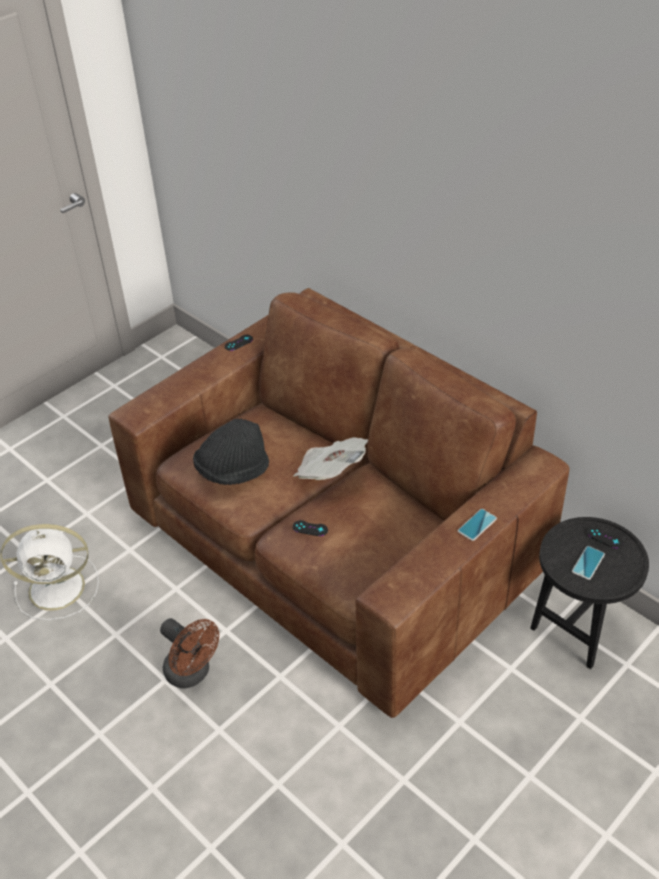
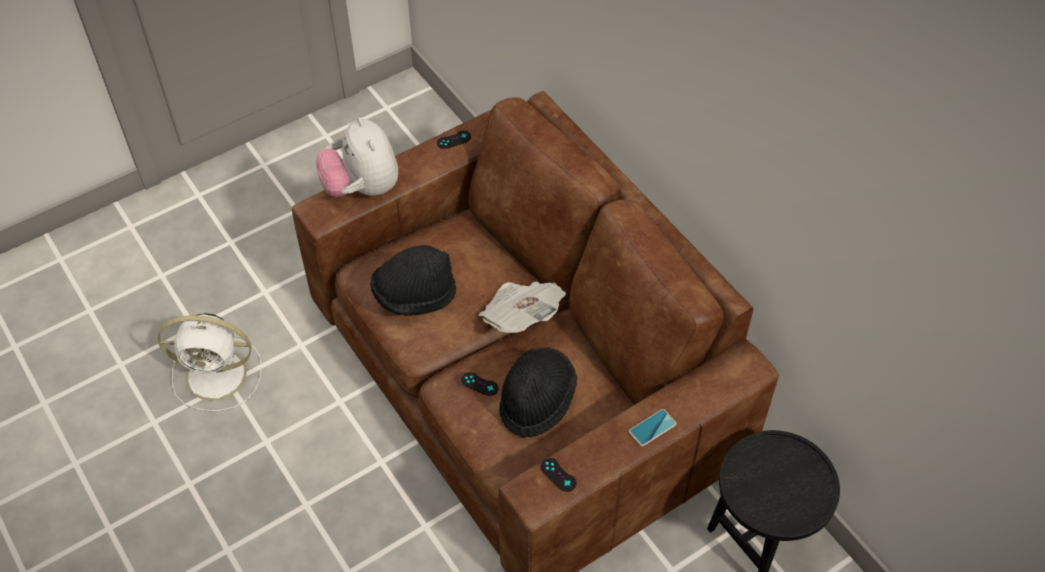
camera: 10 degrees right, 10 degrees up
(168, 390) = (362, 188): none -> plush toy
(192, 673) = (335, 504): brown fan -> none
(364, 532) = (536, 401): none -> black hat
(588, 563) = (770, 488): phone -> none
(605, 537) = (799, 462): black game controller -> black game controller (558, 475)

